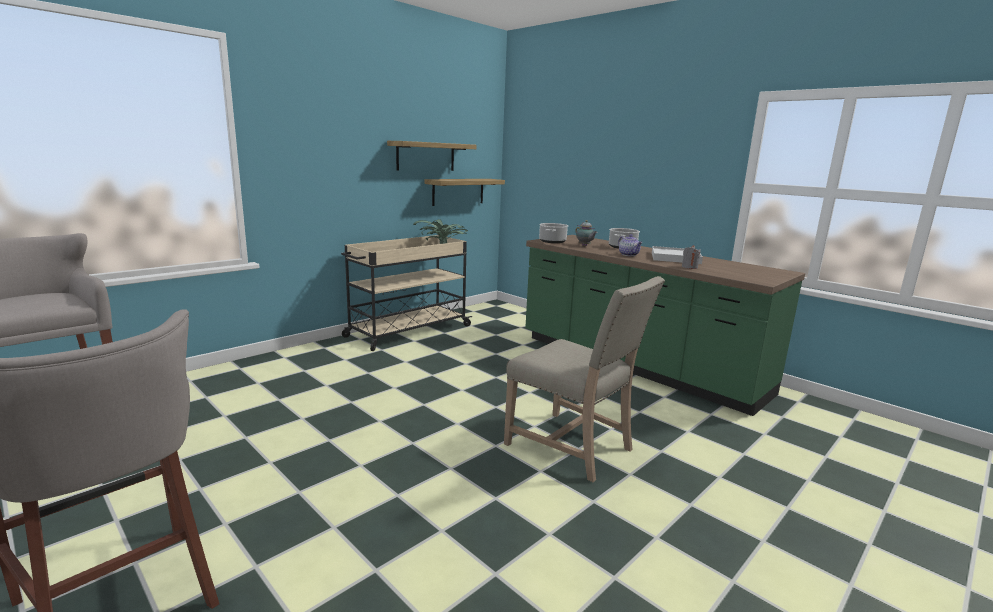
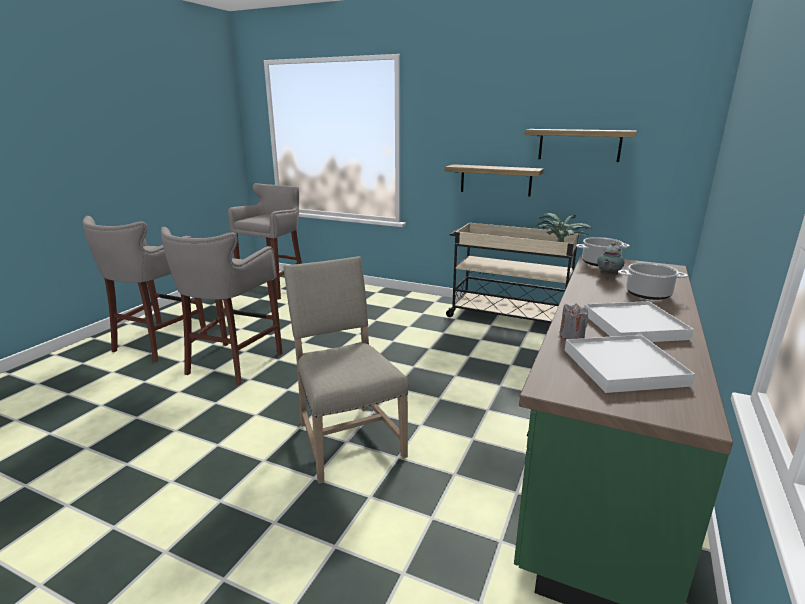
camera: 70 degrees right, 5 degrees up
(332, 507) = (232, 364): none -> grey stool
(458, 191) = (625, 187): shelf -> shelf (495, 180)
(573, 447) = (346, 438): beige chair -> beige chair turned 135 degrees clockwise
(629, 255) = (594, 300): teapot -> none
(733, 269) = (623, 367): none -> white tray

